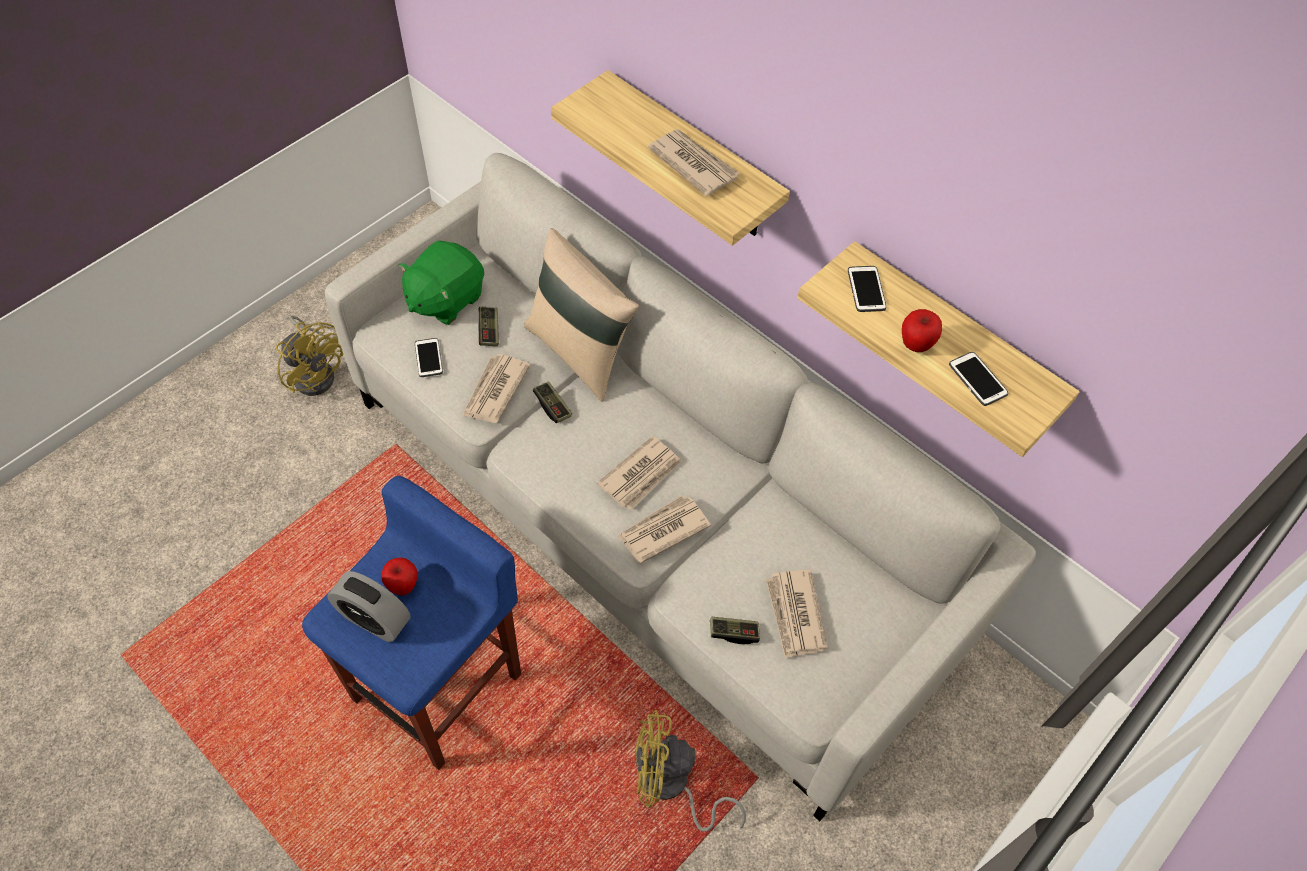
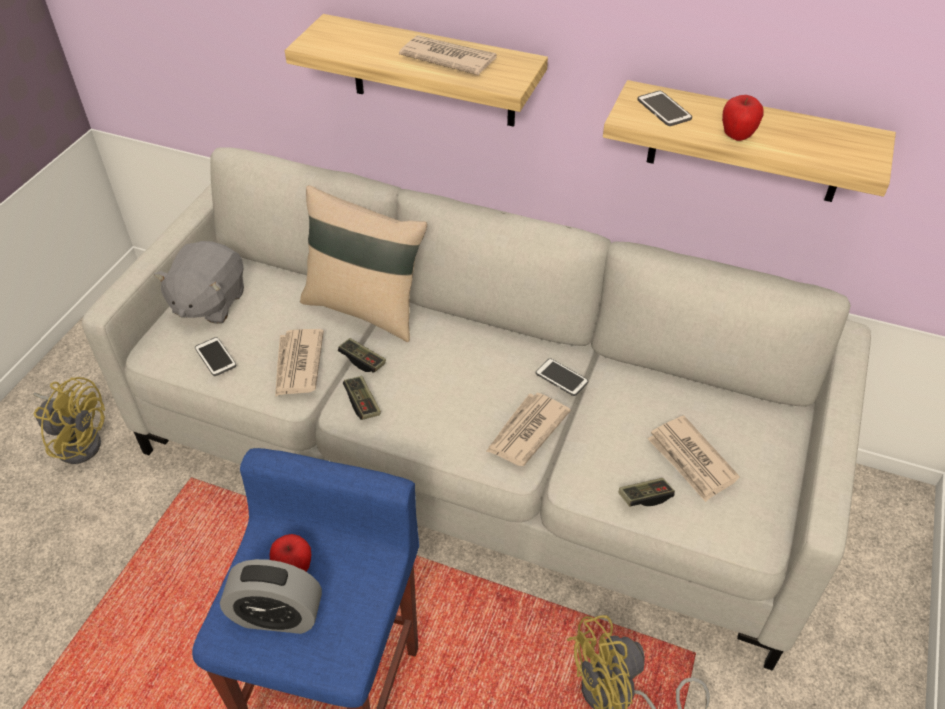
camera: 20 degrees left, 10 degrees down
(445, 299) = (209, 303): green plush toy -> grey plush toy
(489, 331) = (267, 316): game controller -> game controller (362, 403)
(641, 475) = (480, 390): newspaper -> none
(977, 379) = (808, 146): phone -> phone (561, 378)

